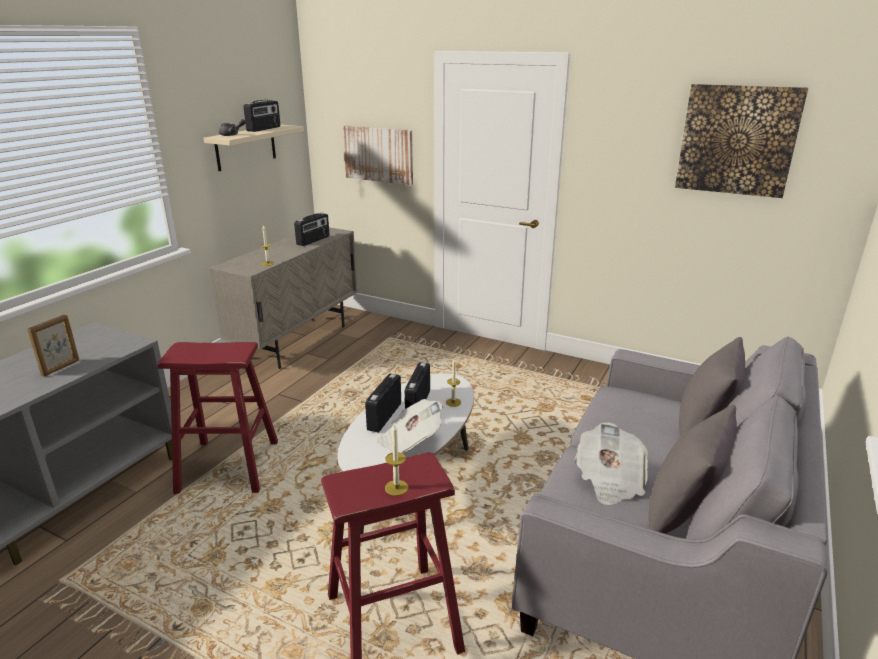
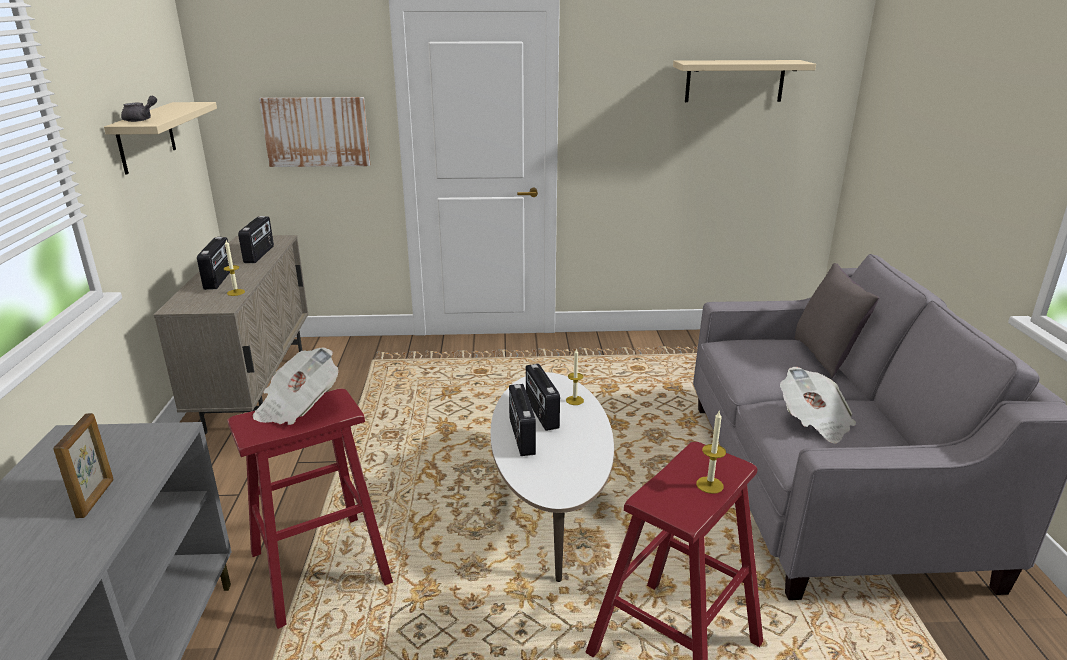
camera: 30 degrees left, 0 degrees up
(264, 129) = (169, 109): radio -> radio (219, 279)
(410, 441) = (577, 452): newspaper -> newspaper (298, 406)
(683, 514) = (891, 430): grey pillow -> none
(737, 140) = (734, 81): picture -> beige shelf

